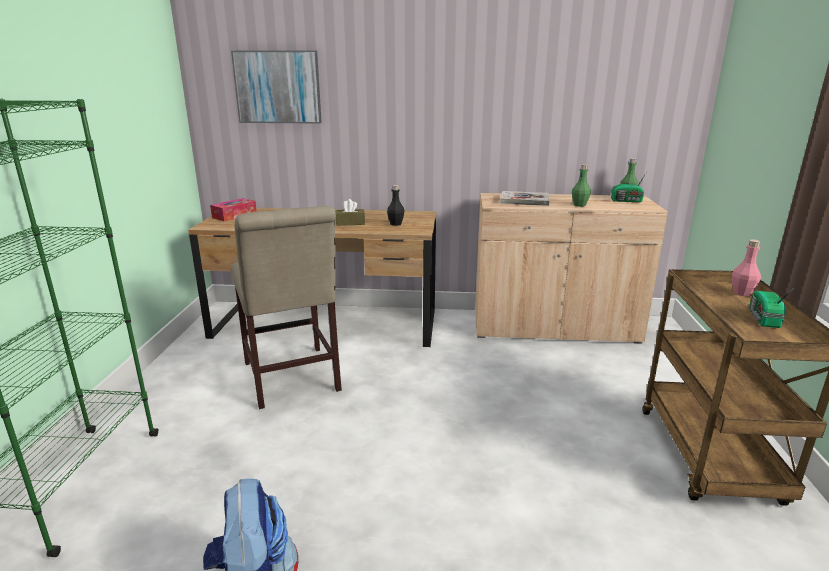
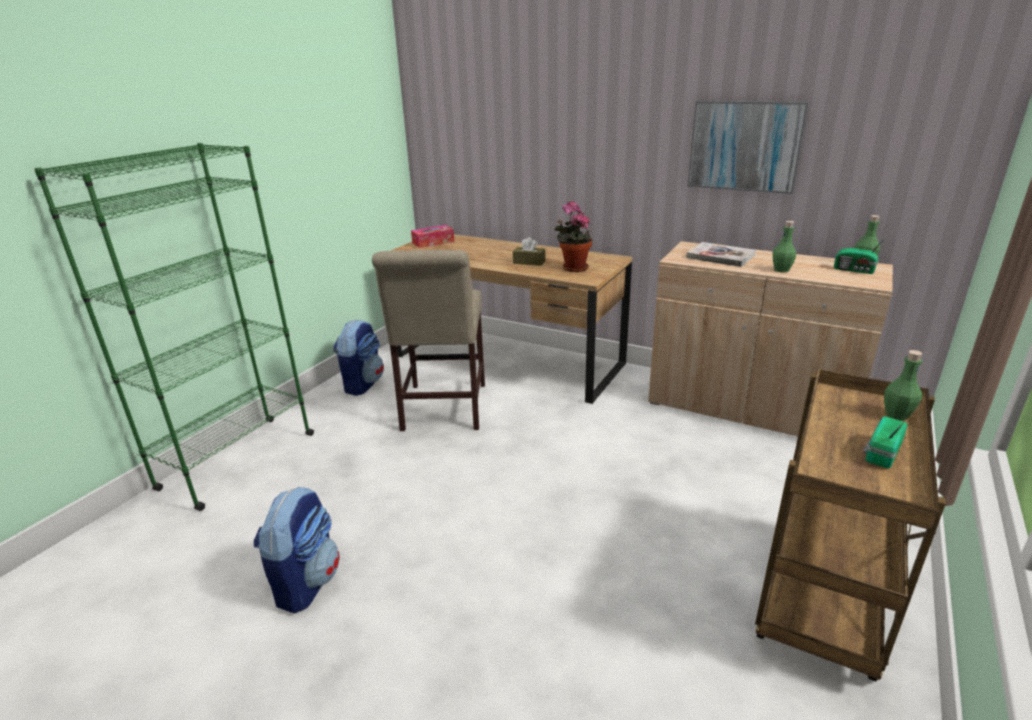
camera: 25 degrees right, 5 degrees up
(185, 371) = (362, 384): none -> backpack
(278, 87) = (483, 114): picture -> picture (744, 146)
(396, 224) = (573, 268): black bottle -> potted plant
(742, 293) = (896, 415): pink bottle -> green bottle

